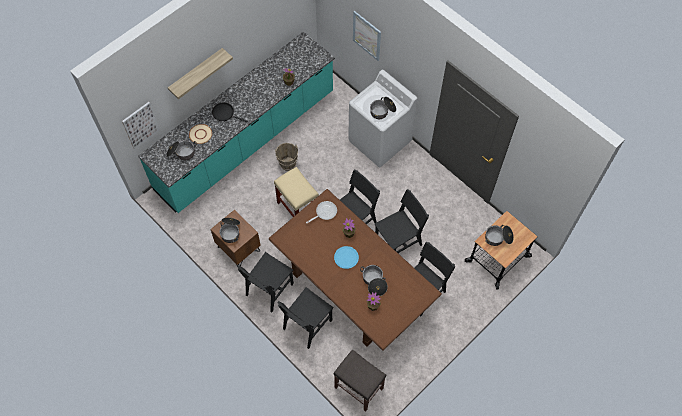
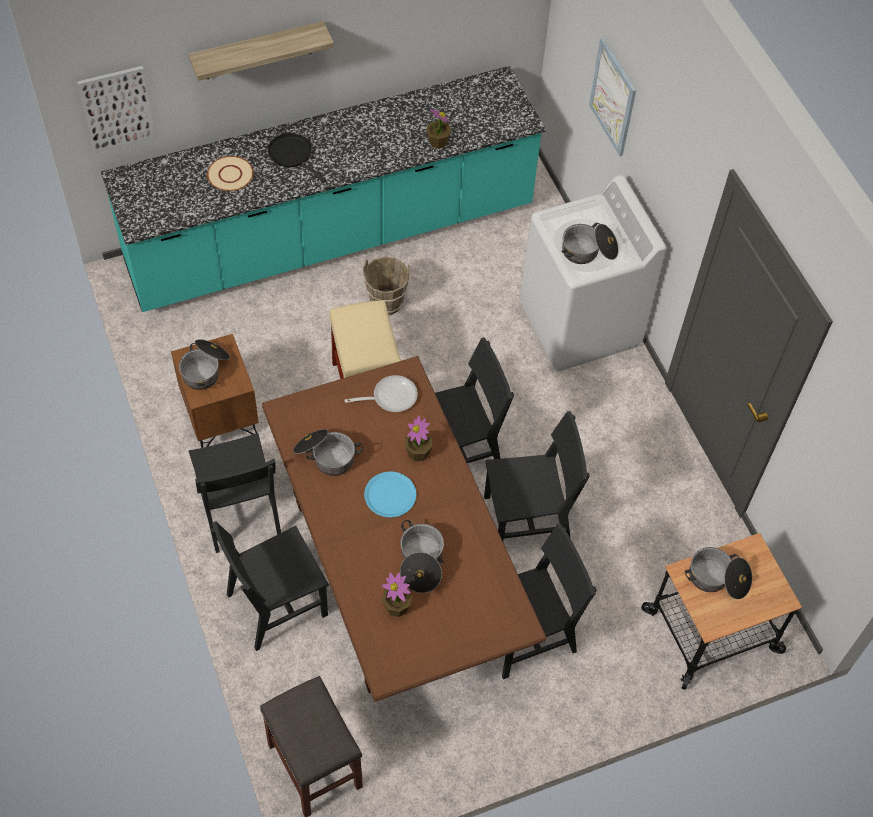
camera: 20 degrees right, 5 degrees down
(181, 153) = (179, 194): cooking pot -> cooking pot (326, 456)
(269, 289) = (239, 511): black chair -> black chair turned 75 degrees counterclockwise

